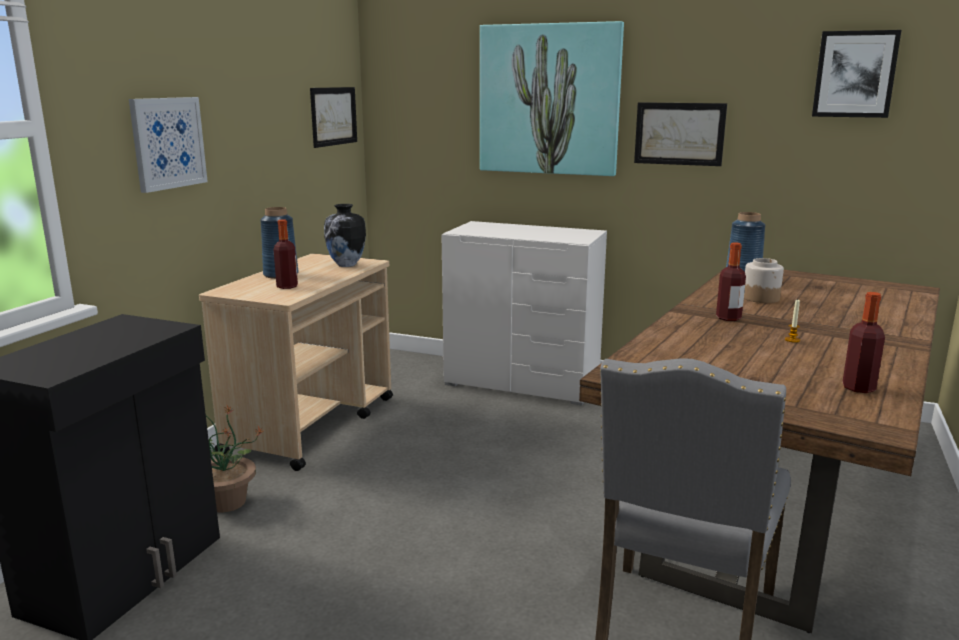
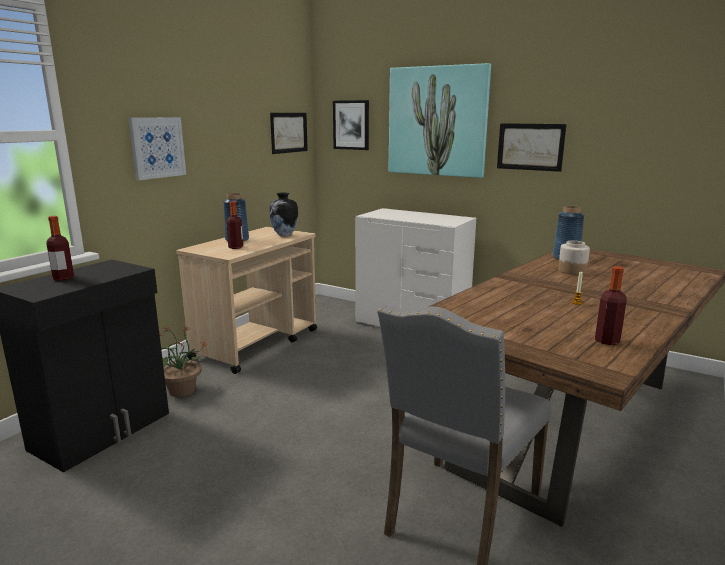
camera: 10 degrees right, 0 degrees up
(728, 318) = (537, 284): bottle -> bottle (63, 278)
(854, 74) = (666, 101): picture -> picture (351, 125)

